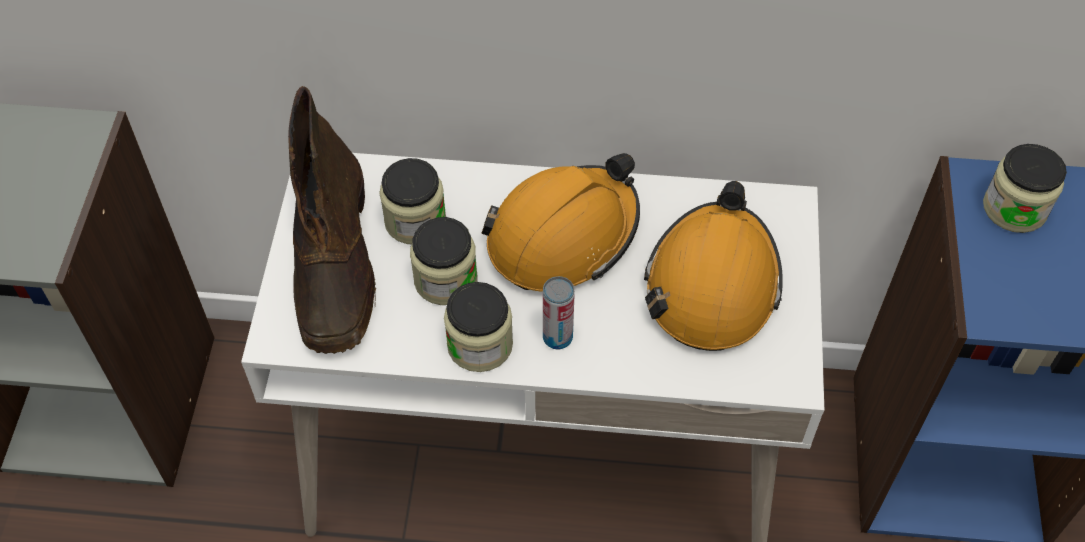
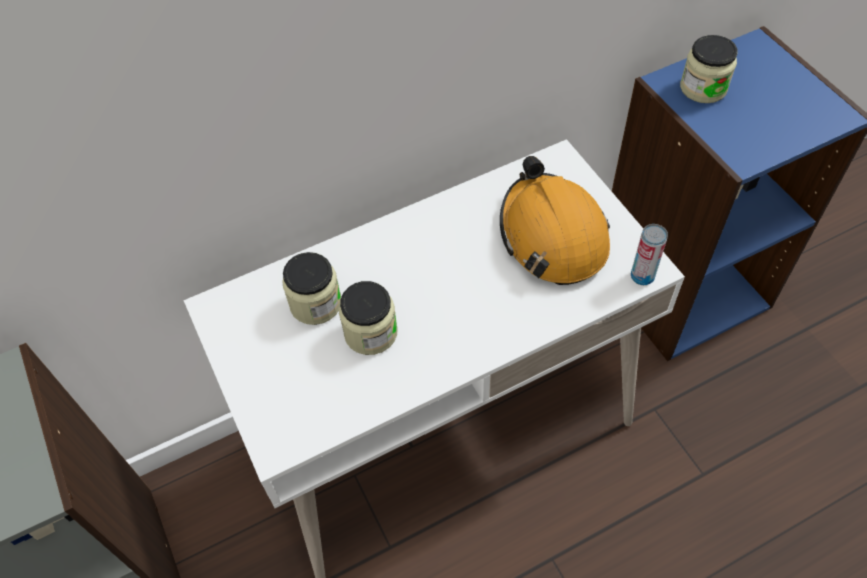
camera: 30 degrees left, 0 degrees up
(335, 264) = (279, 367): brown boot -> none
(480, 345) = (431, 364): jar -> none
(557, 337) = (480, 328): can -> can (642, 276)
(563, 235) = (429, 257): orange hard hat -> none

